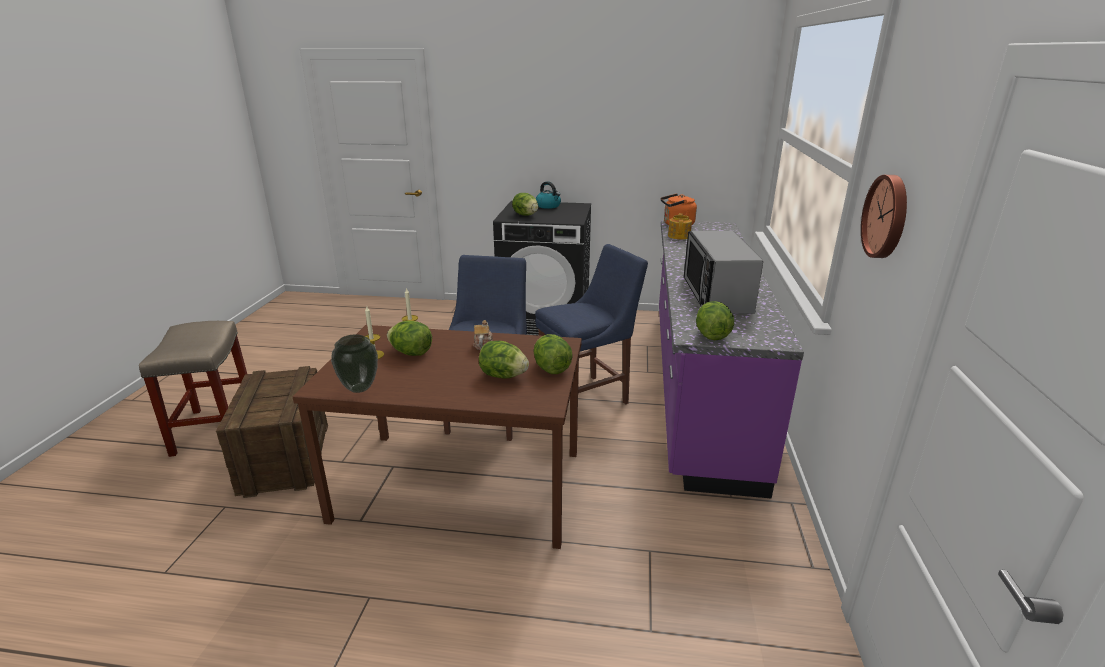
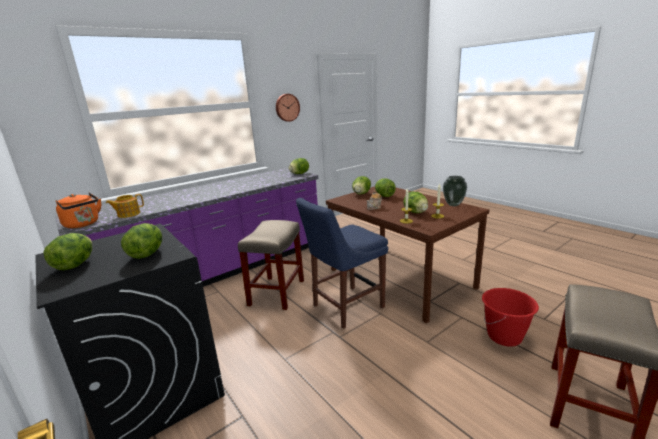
camera: 135 degrees left, 5 degrees down
(285, 458) = (504, 336): crate -> red bucket
(548, 206) = (75, 265): kettle -> lettuce
(588, 397) = (277, 292): blue chair -> beige stool
(716, 295) = (252, 182): microwave -> none

